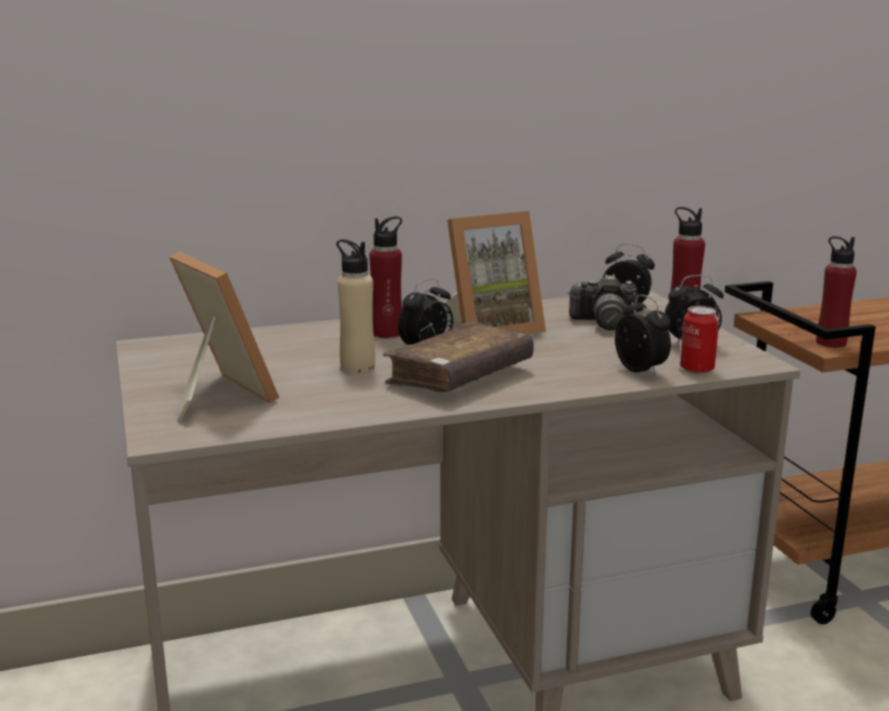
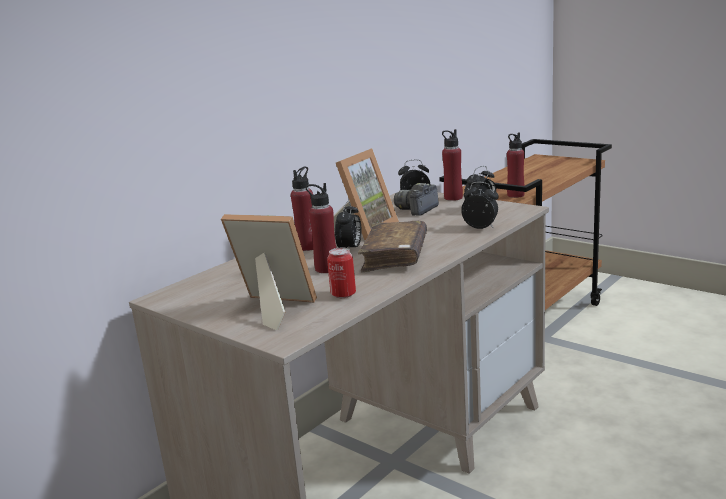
camera: 30 degrees left, 0 degrees up
(357, 366) = (326, 269): beige bottle -> red bottle
(604, 322) = (417, 209): camera -> camera turned 150 degrees clockwise
(696, 369) = (504, 219): can -> can (343, 294)

